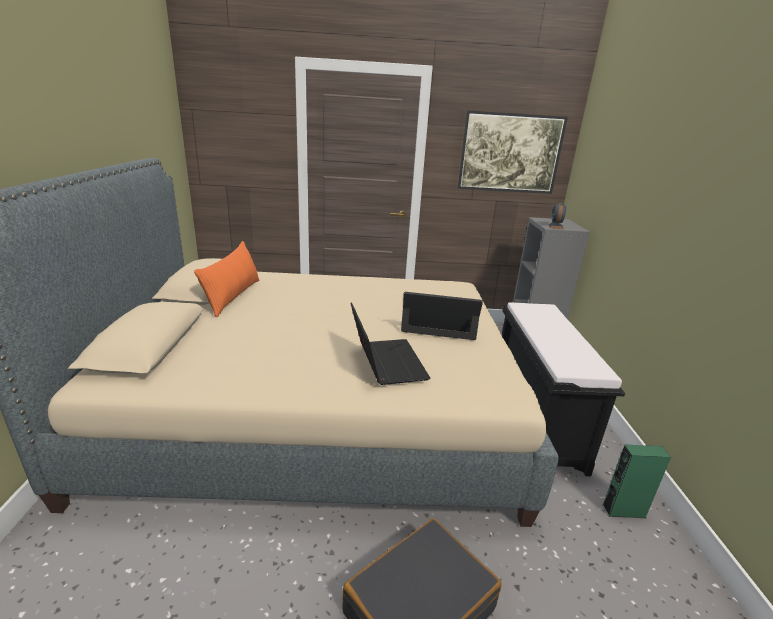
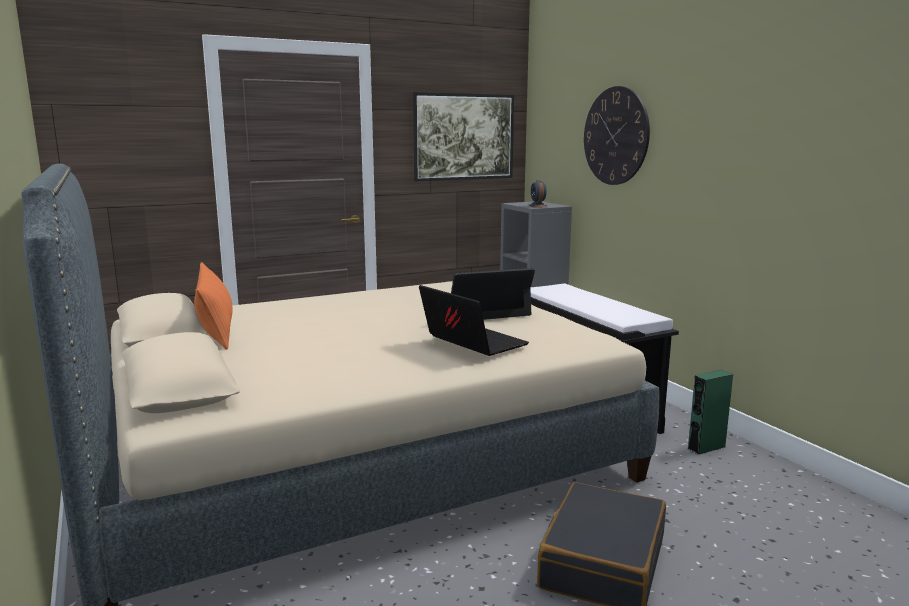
camera: 25 degrees left, 10 degrees down
(641, 171) = (616, 136): none -> wall clock

